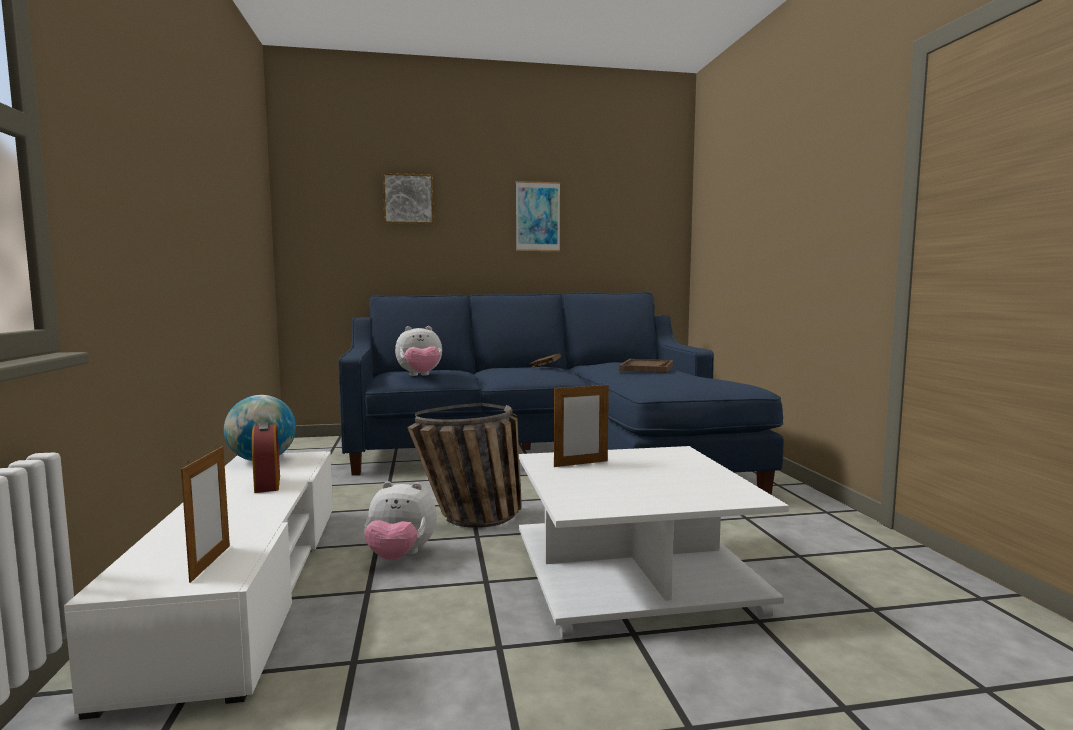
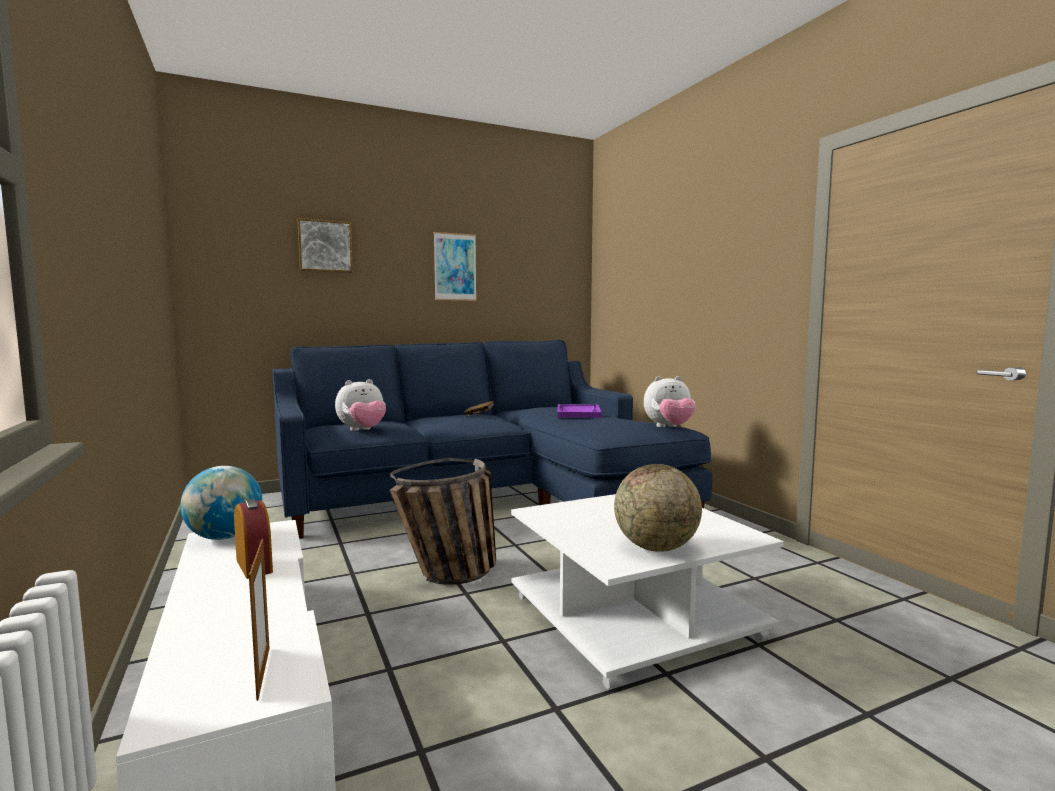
camera: 15 degrees left, 0 degrees up
(400, 556) = (400, 625): plush toy -> plush toy (669, 427)
(581, 463) = (578, 515): picture frame -> none
(634, 498) = (656, 548): none -> globe
(647, 368) = (578, 413): brown tray -> purple tray

